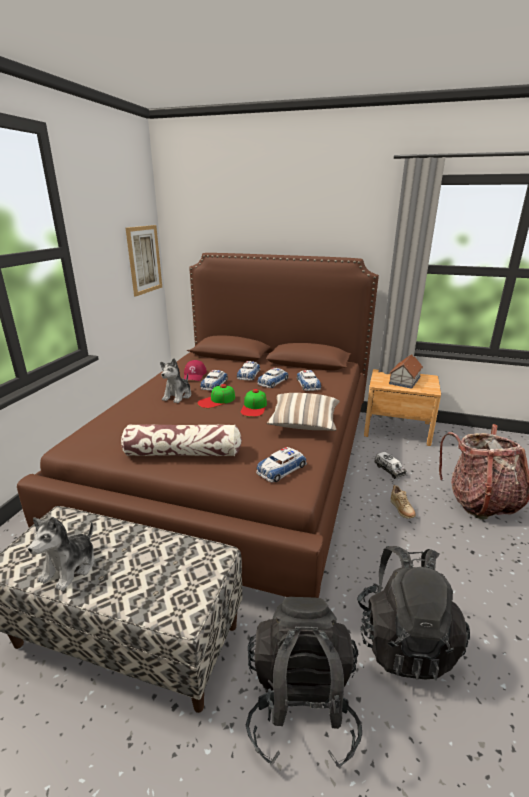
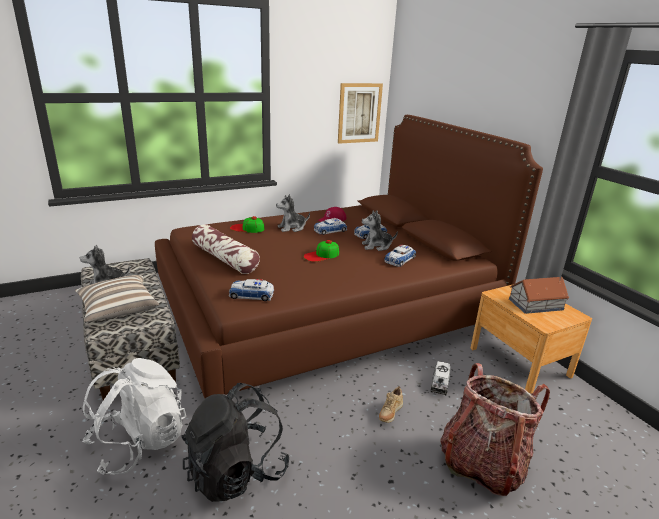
camera: 45 degrees right, 0 degrees up
(217, 400) = (307, 240): cap -> cap (247, 228)
(272, 381) = (376, 246): toy car -> plush toy
(301, 705) = (139, 442): black backpack -> white backpack
(304, 424) = (329, 280): pillow -> pillow (118, 309)

